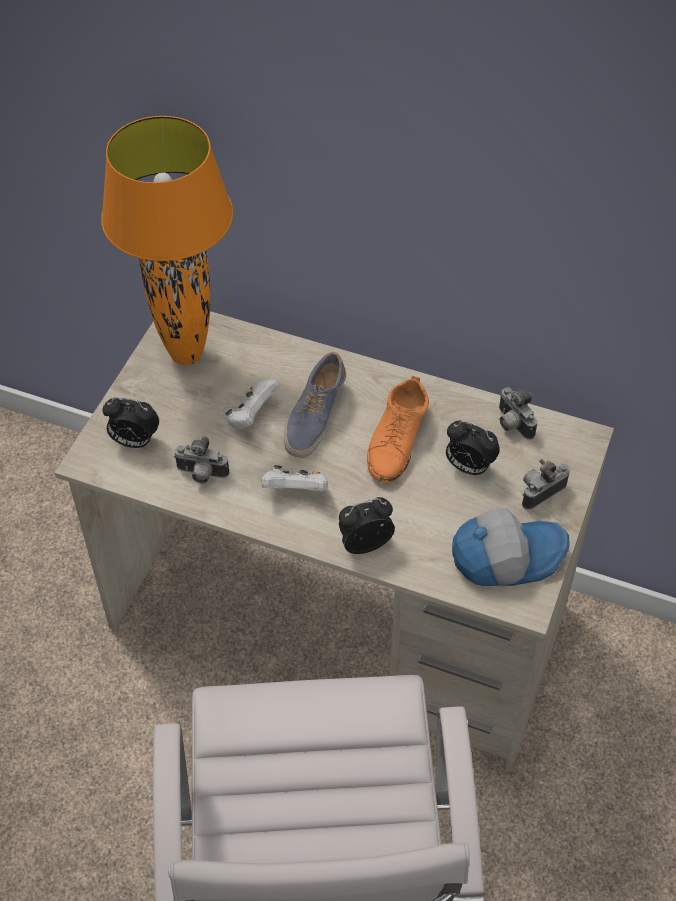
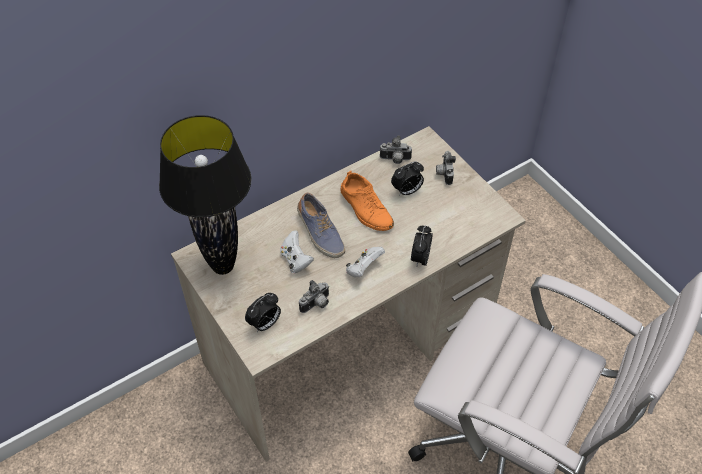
camera: 55 degrees left, 0 degrees up
(186, 355) = (223, 267): orange table lamp -> black table lamp
(506, 555) = (471, 208): cap -> none

